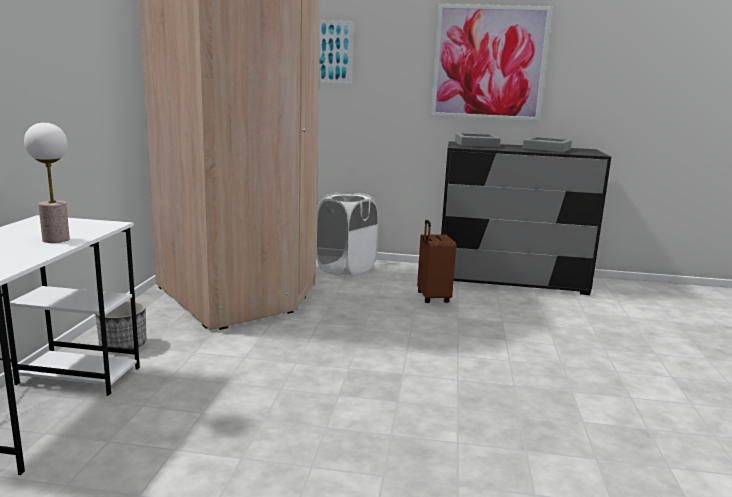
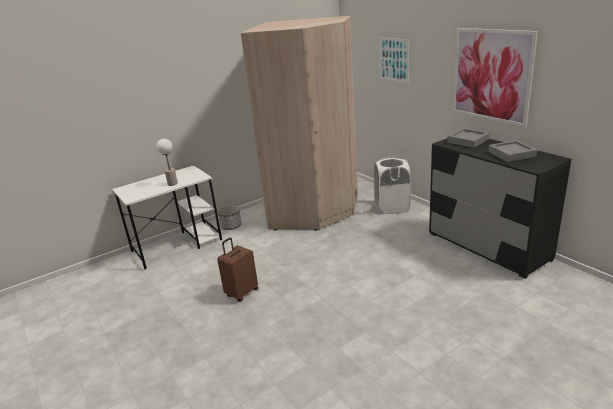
camera: 50 degrees right, 10 degrees up
(432, 298) = (404, 244): brown suitcase -> brown suitcase (241, 293)

